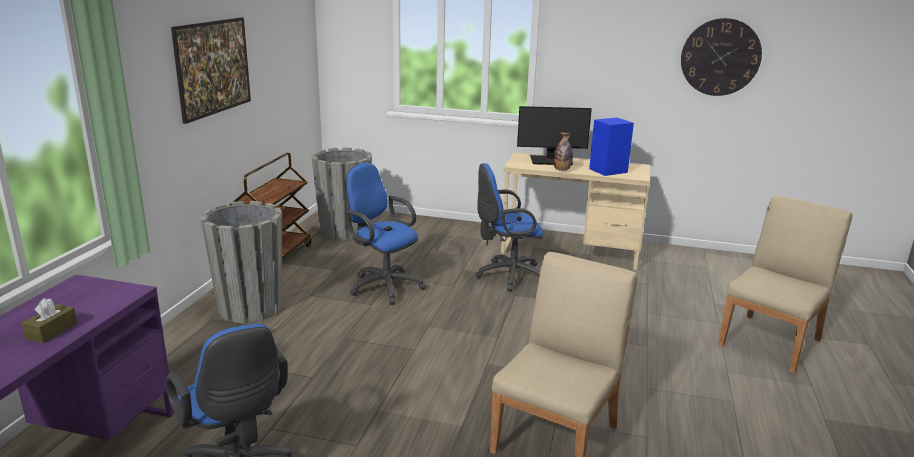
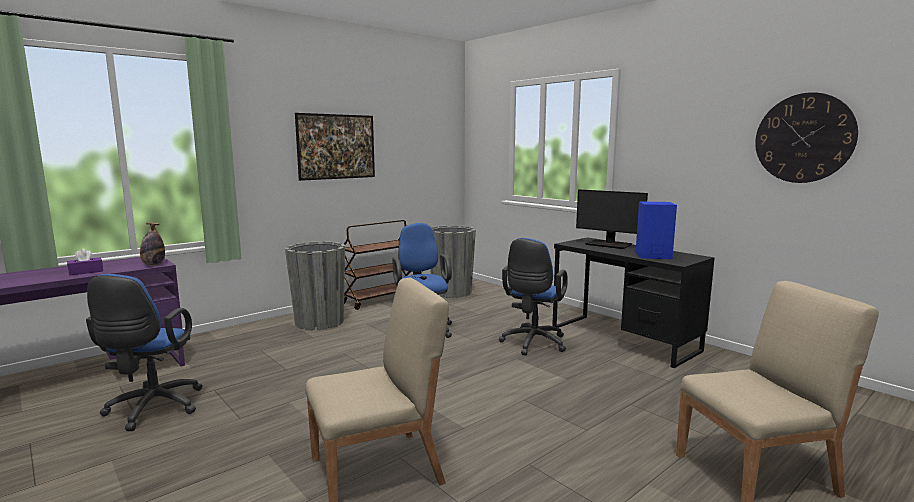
camera: 35 degrees right, 10 degrees down
(52, 331) = (86, 272): brown tissue box -> purple tissue box
(507, 276) = (532, 344): blue office chair -> blue office chair turned 90 degrees counterclockwise
(561, 170) = (604, 250): bottle -> bottle (153, 265)
(570, 251) = (623, 339): beige desk -> black desk

